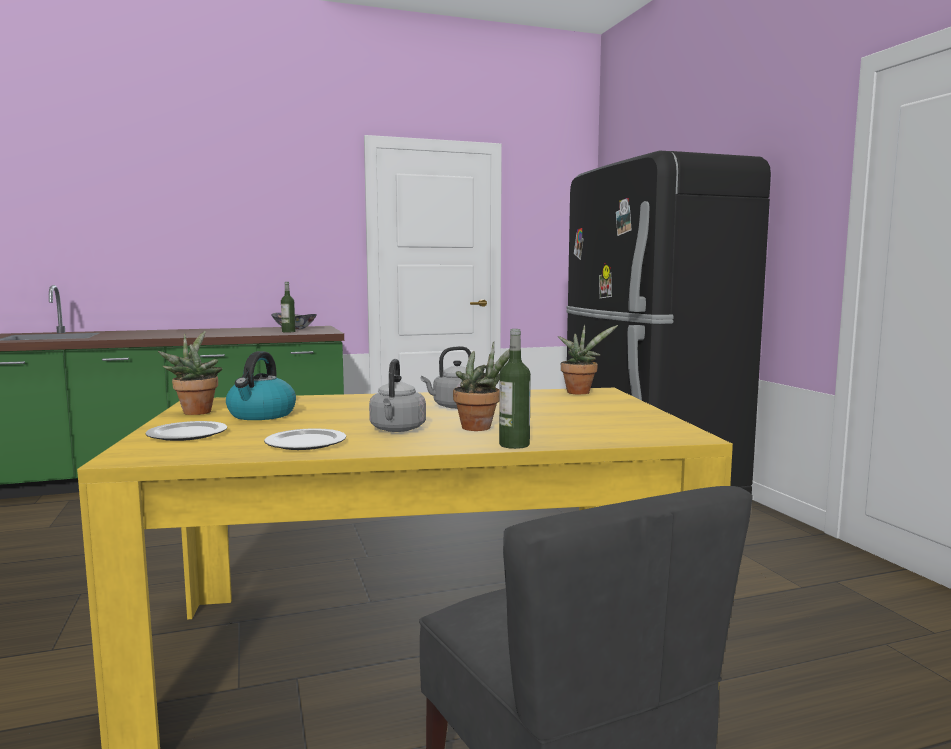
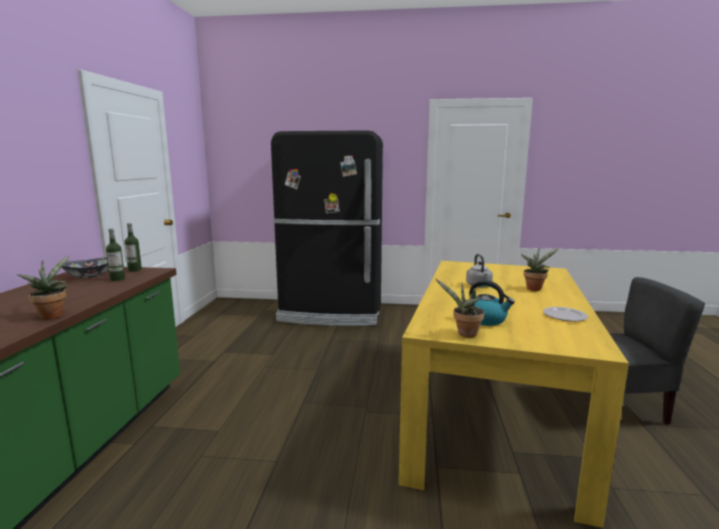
camera: 65 degrees left, 5 degrees up
(188, 434) = (541, 337): plate -> none
(397, 430) = (535, 300): grey kettle -> none
(514, 445) = (569, 288): bottle -> bottle (135, 270)
(580, 392) = (452, 265): potted plant -> potted plant (52, 315)

